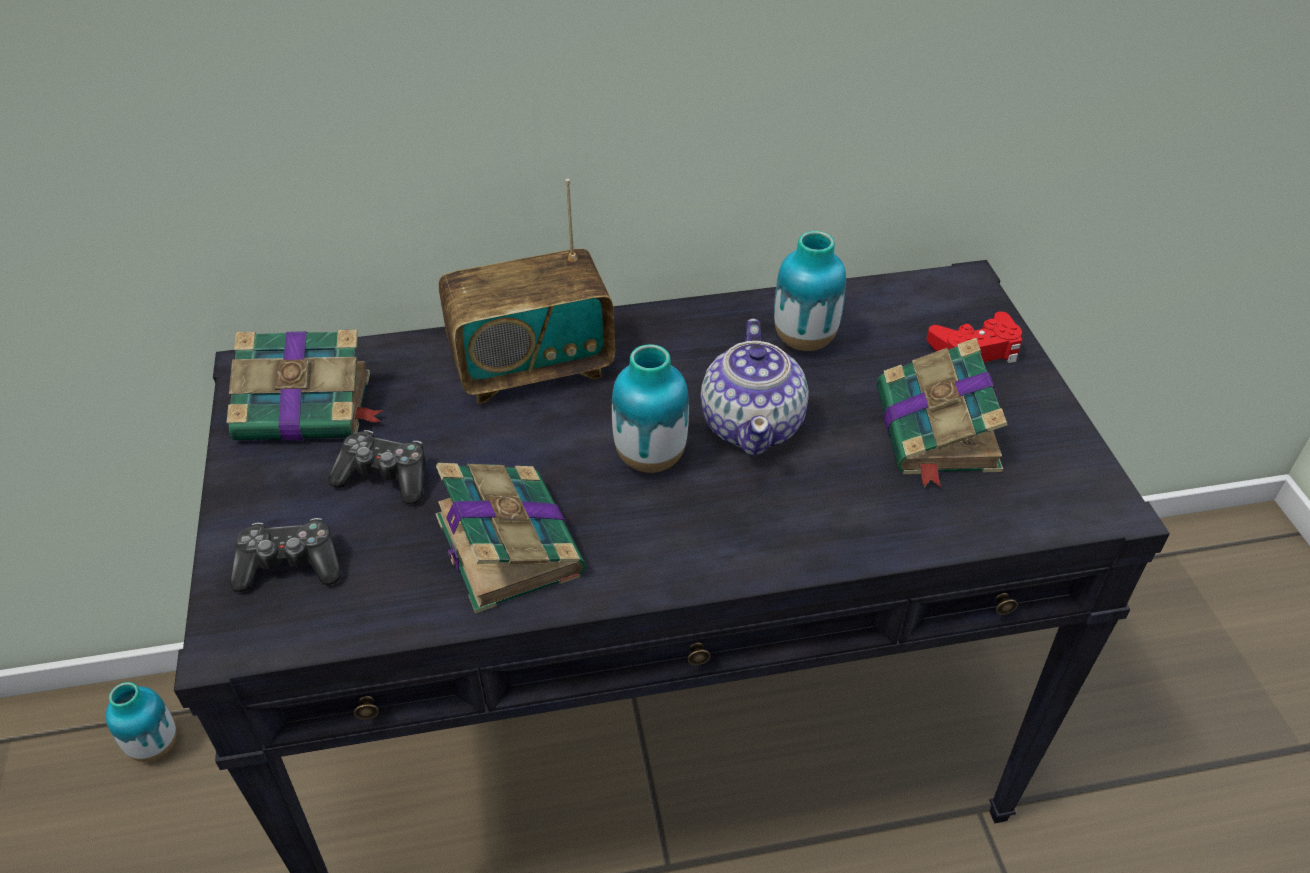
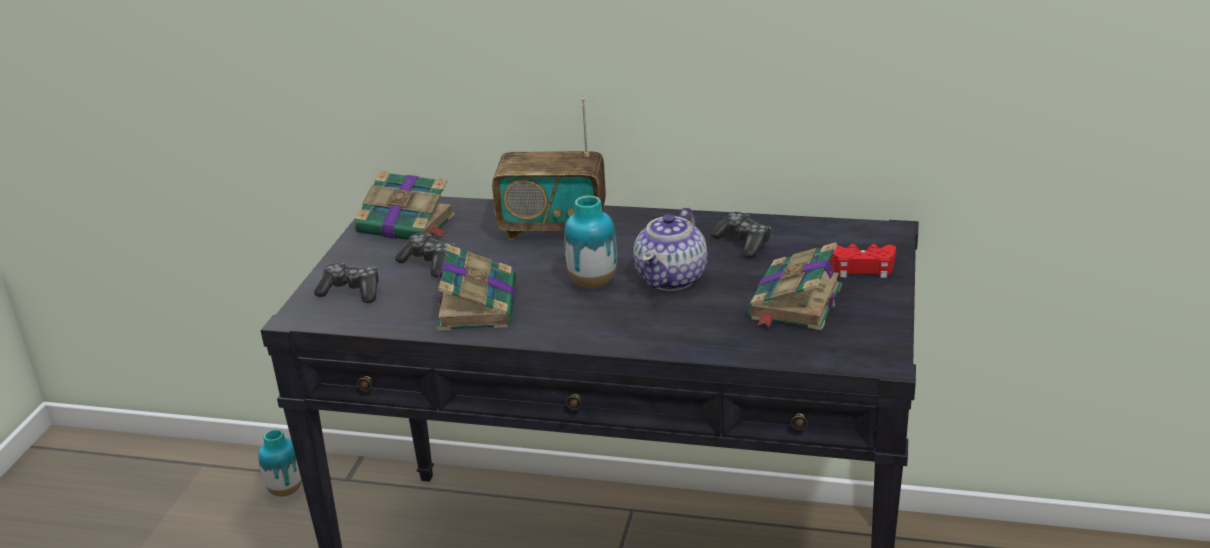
camera: 25 degrees right, 15 degrees down
(804, 340) = (743, 243): vase -> game controller

